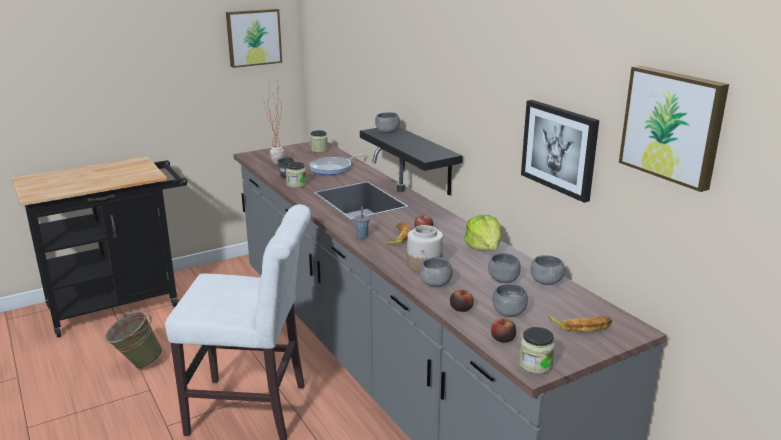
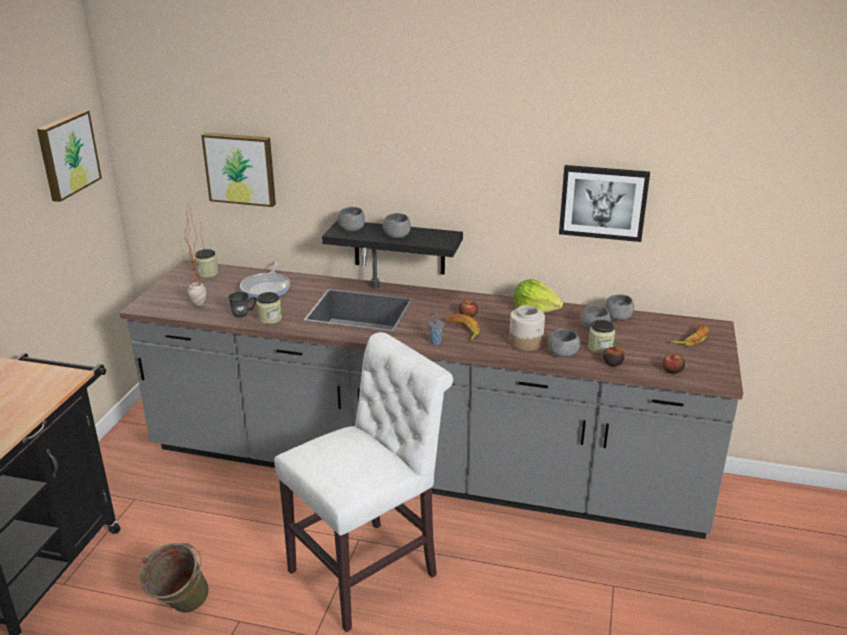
camera: 45 degrees left, 5 degrees up
(508, 312) = (641, 351): grey bowl -> grey bowl (396, 236)
(535, 364) = (717, 377): jar -> jar (600, 348)
(673, 125) = (729, 164): picture -> picture (240, 168)

